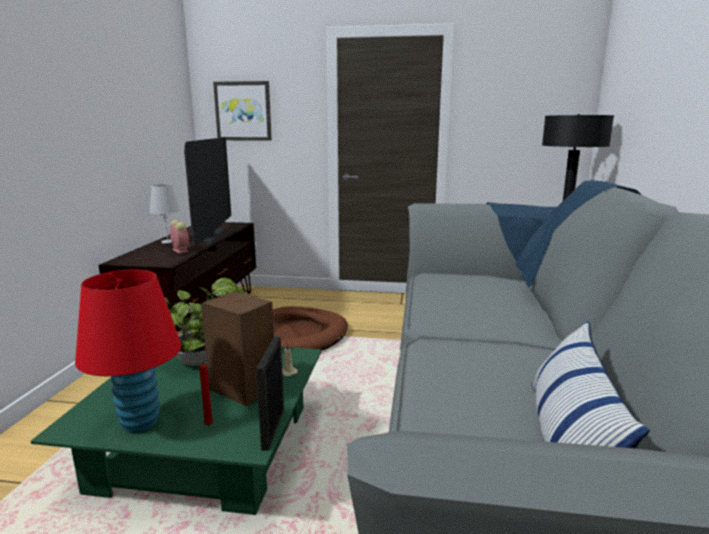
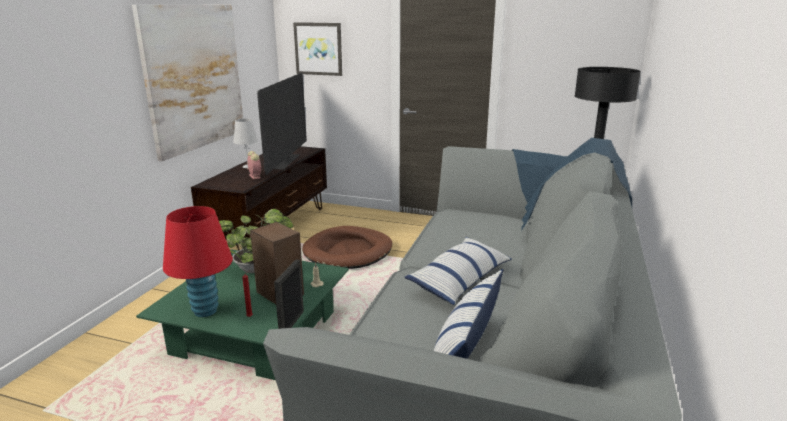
camera: 10 degrees right, 5 degrees up
(101, 128) = (194, 77): none -> picture
(495, 347) = (460, 280): none -> pillow

